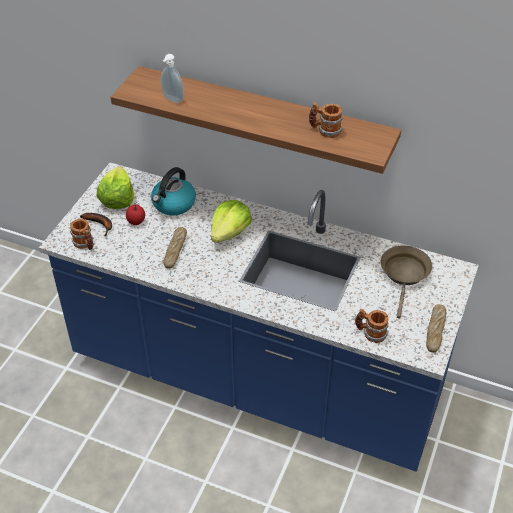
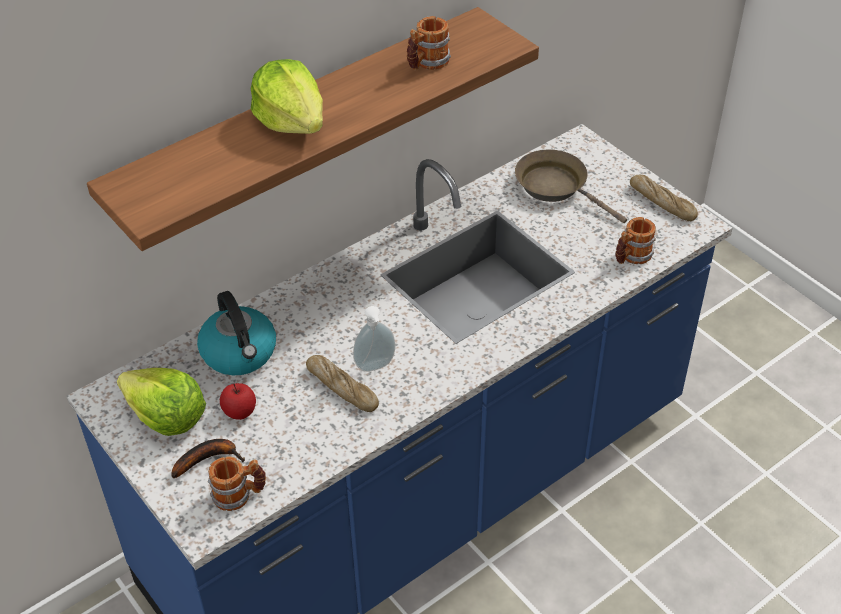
camera: 60 degrees left, 0 degrees up
(172, 100) = (219, 175): soap dispenser -> soap dispenser (376, 367)
(230, 232) = (353, 314): lettuce -> lettuce (292, 121)

